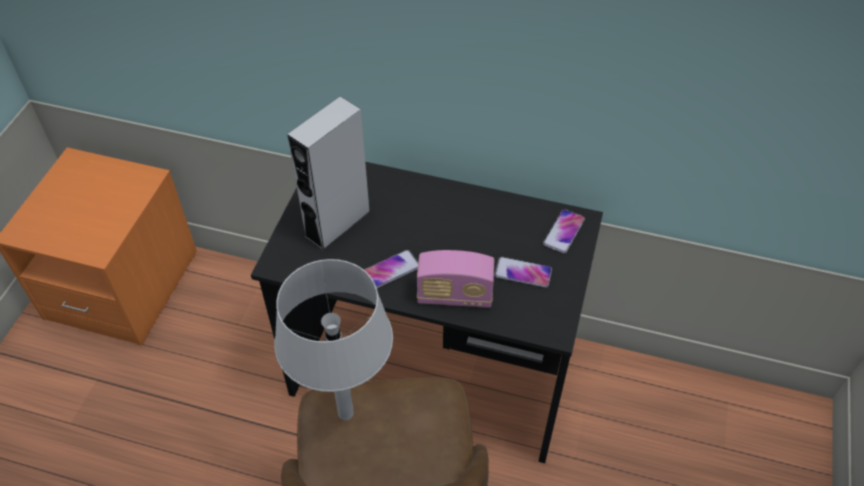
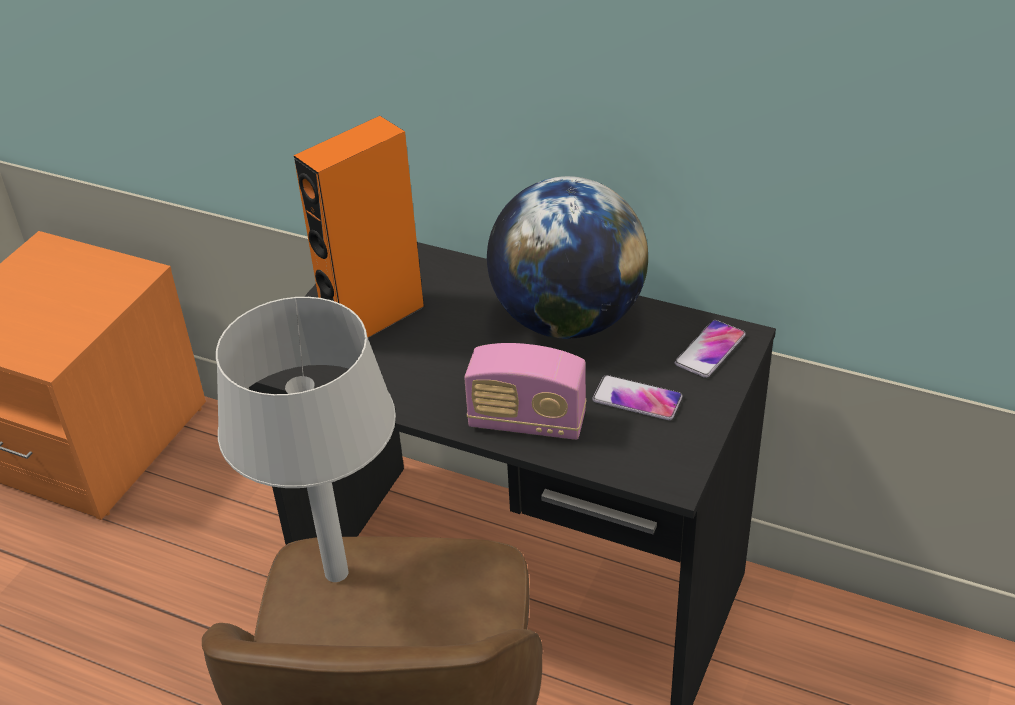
camera: 10 degrees right, 10 degrees down
(337, 223) = (374, 319): grey speaker -> orange speaker
(391, 270) = (439, 382): phone -> none
(467, 215) = (567, 320): none -> globe

